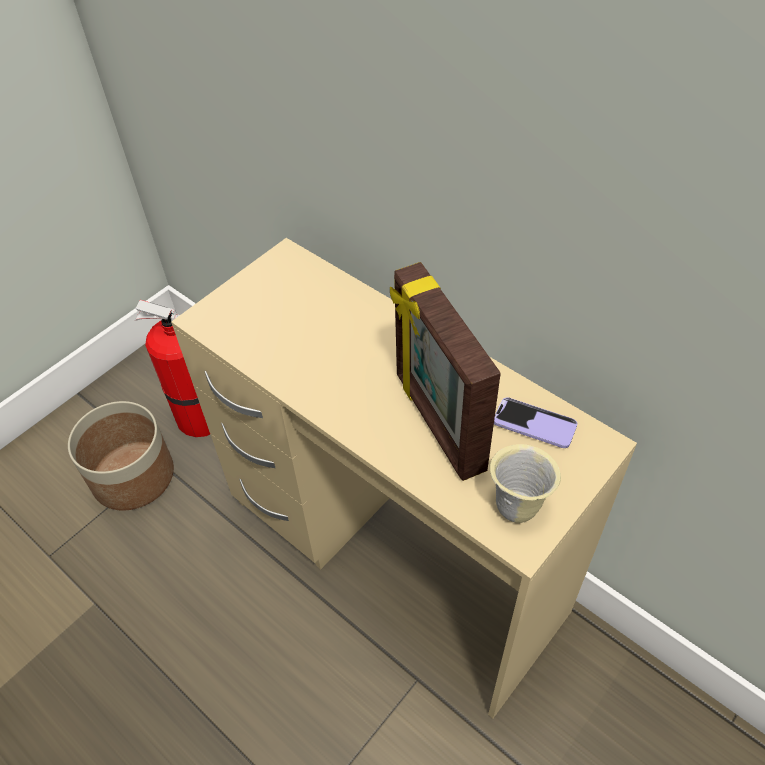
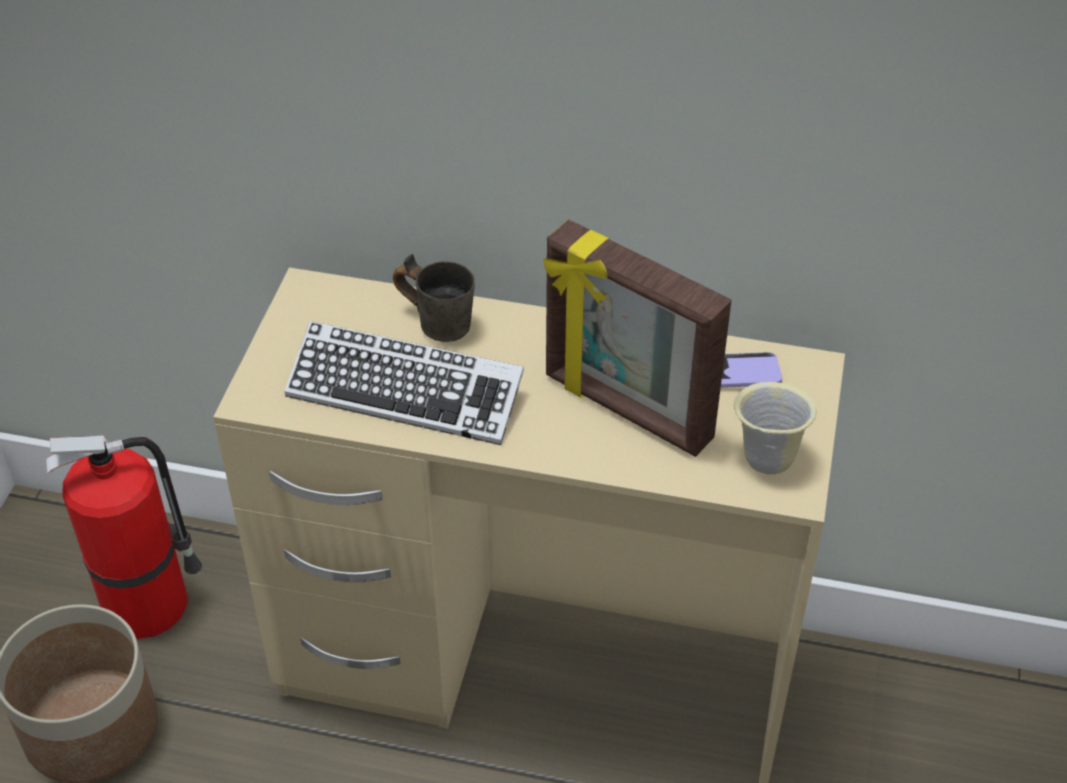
camera: 30 degrees left, 5 degrees down
(296, 350) = (405, 392): none -> keyboard
(354, 307) = (439, 320): none -> grey mug

